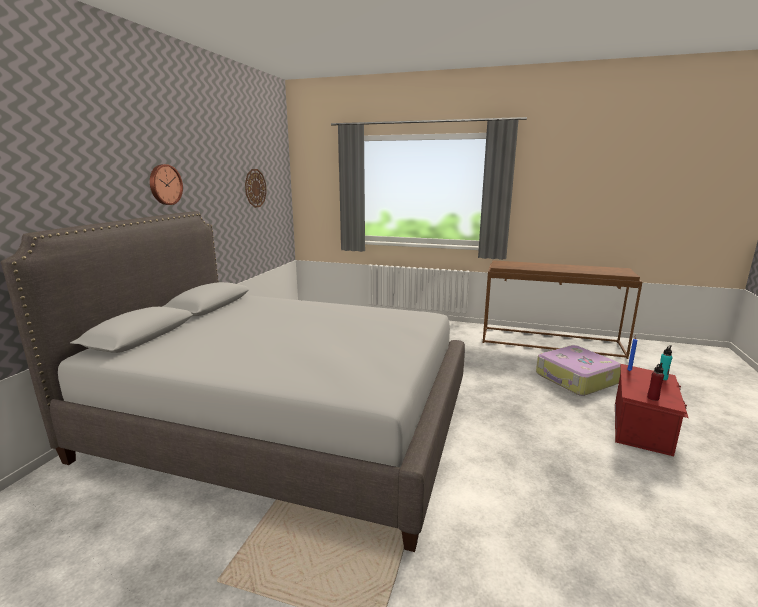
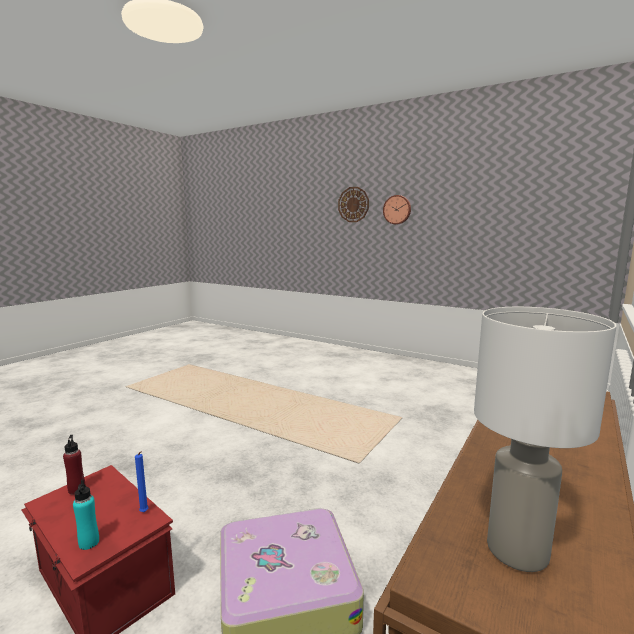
camera: 105 degrees right, 5 degrees down
(255, 188) = (527, 215): wall clock -> wall clock (353, 204)
(284, 424) = (298, 376): grey bed -> none
(610, 271) = (515, 551): none -> white table lamp

